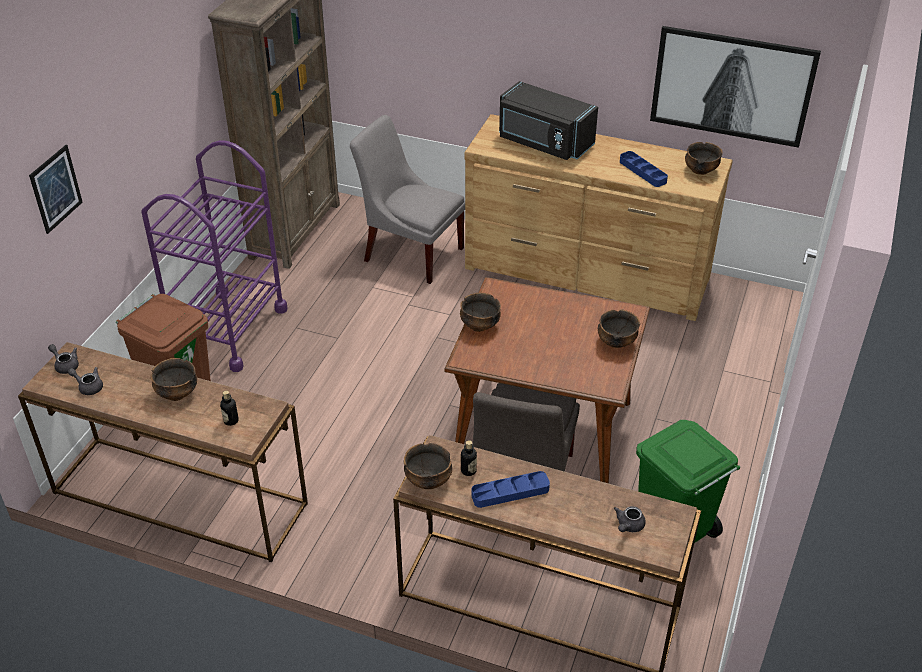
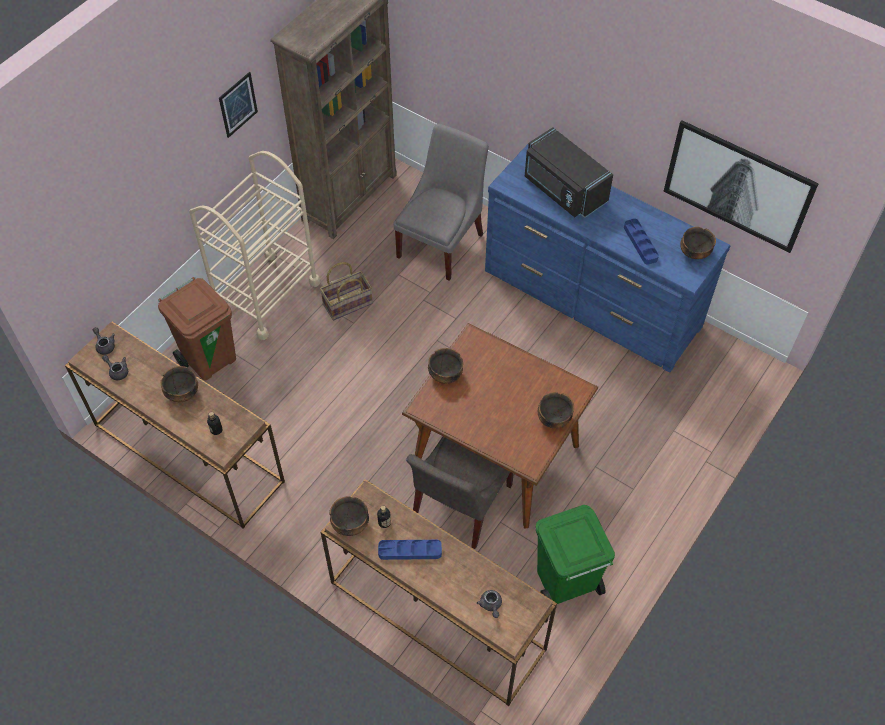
camera: 15 degrees right, 15 degrees up
(56, 189) = (106, 210): picture -> picture (238, 104)
(229, 330) = (266, 295): purple cart -> beige cart
(324, 322) = (347, 303): none -> basket
(410, 252) = (442, 242): grey chair -> grey chair turned 75 degrees clockwise
(587, 274) = (591, 299): brown dresser -> blue dresser
(628, 526) = (491, 605): grey teapot -> grey teapot turned 60 degrees counterclockwise

